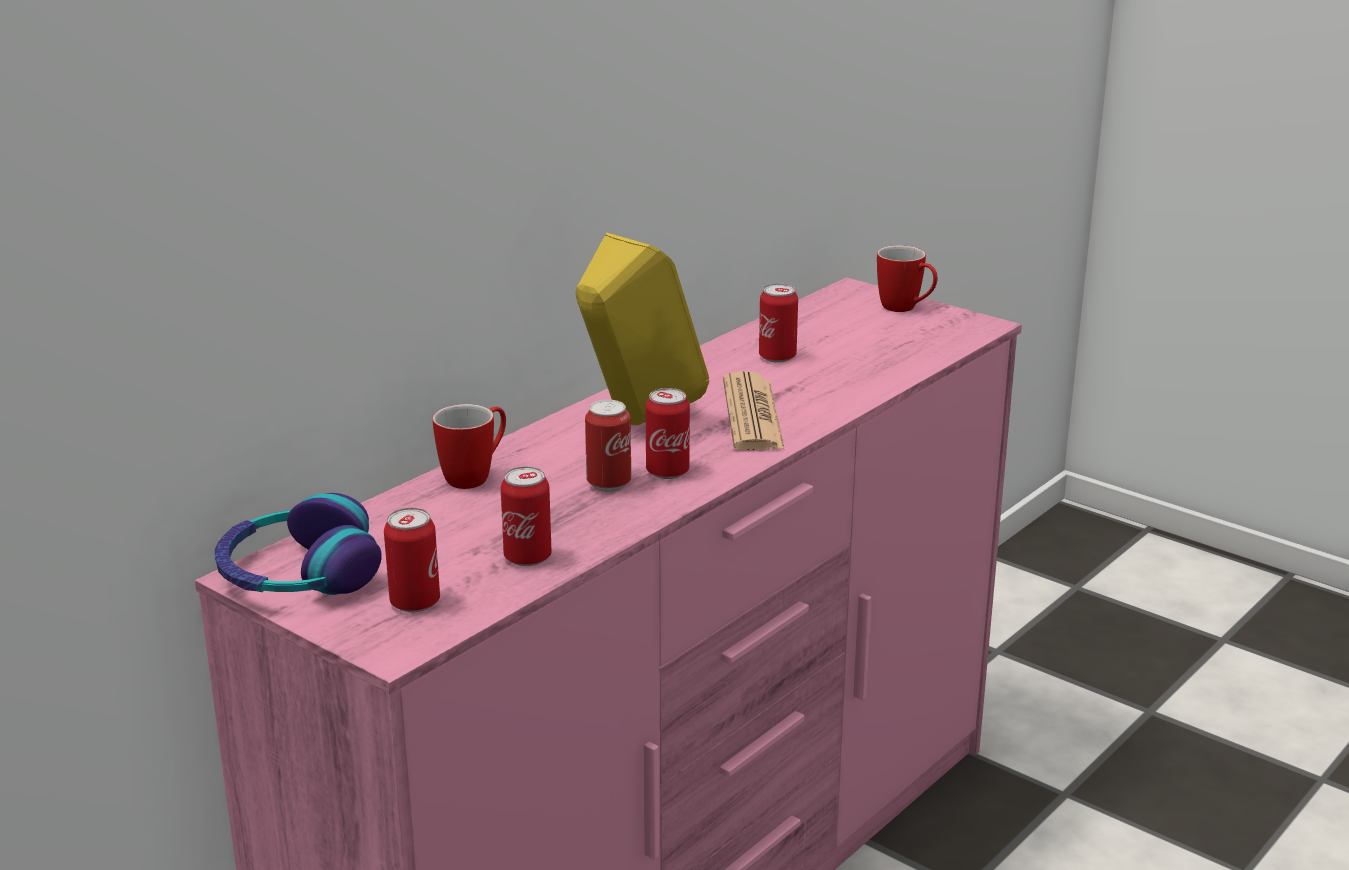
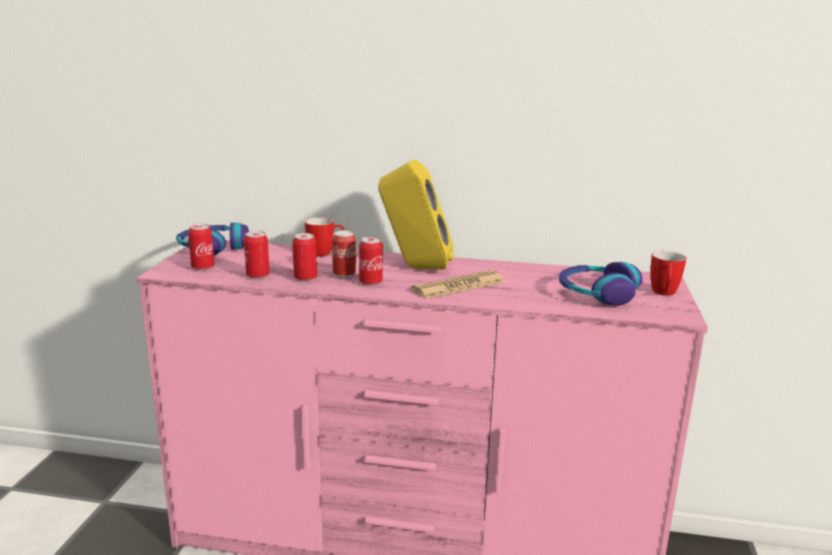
camera: 60 degrees right, 5 degrees down
(777, 357) = (539, 278): can -> can (305, 278)
(869, 343) = (597, 294): none -> headphones

